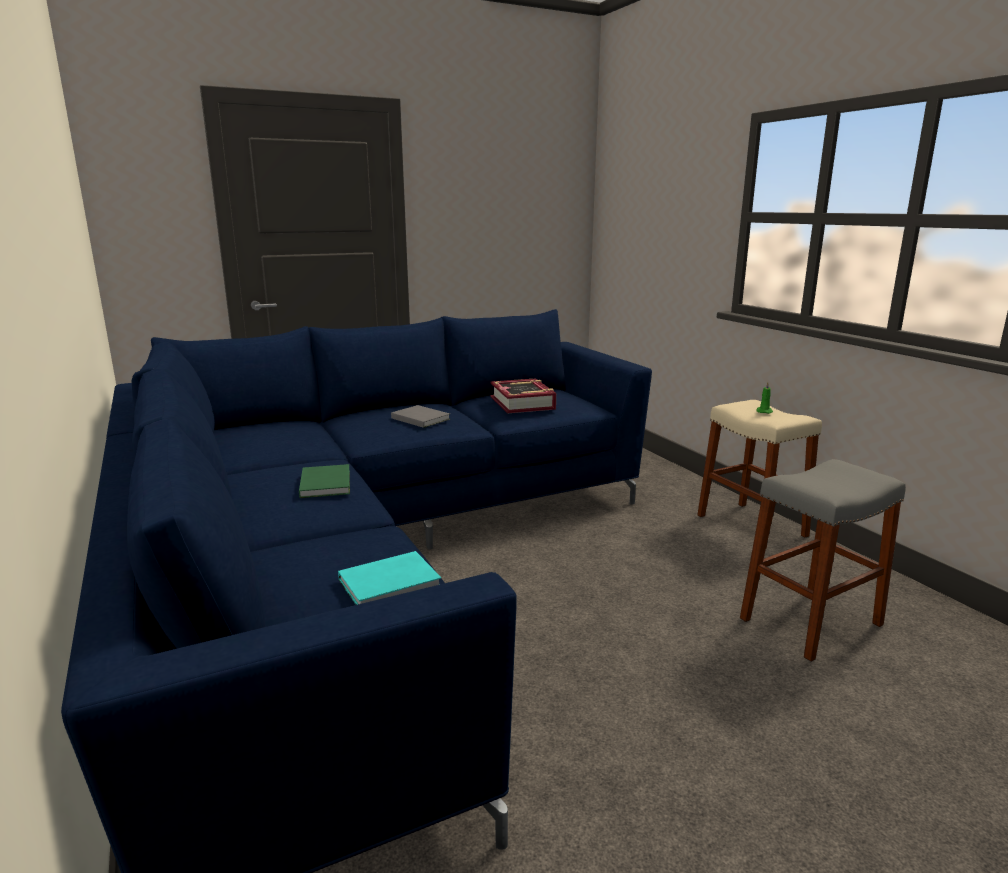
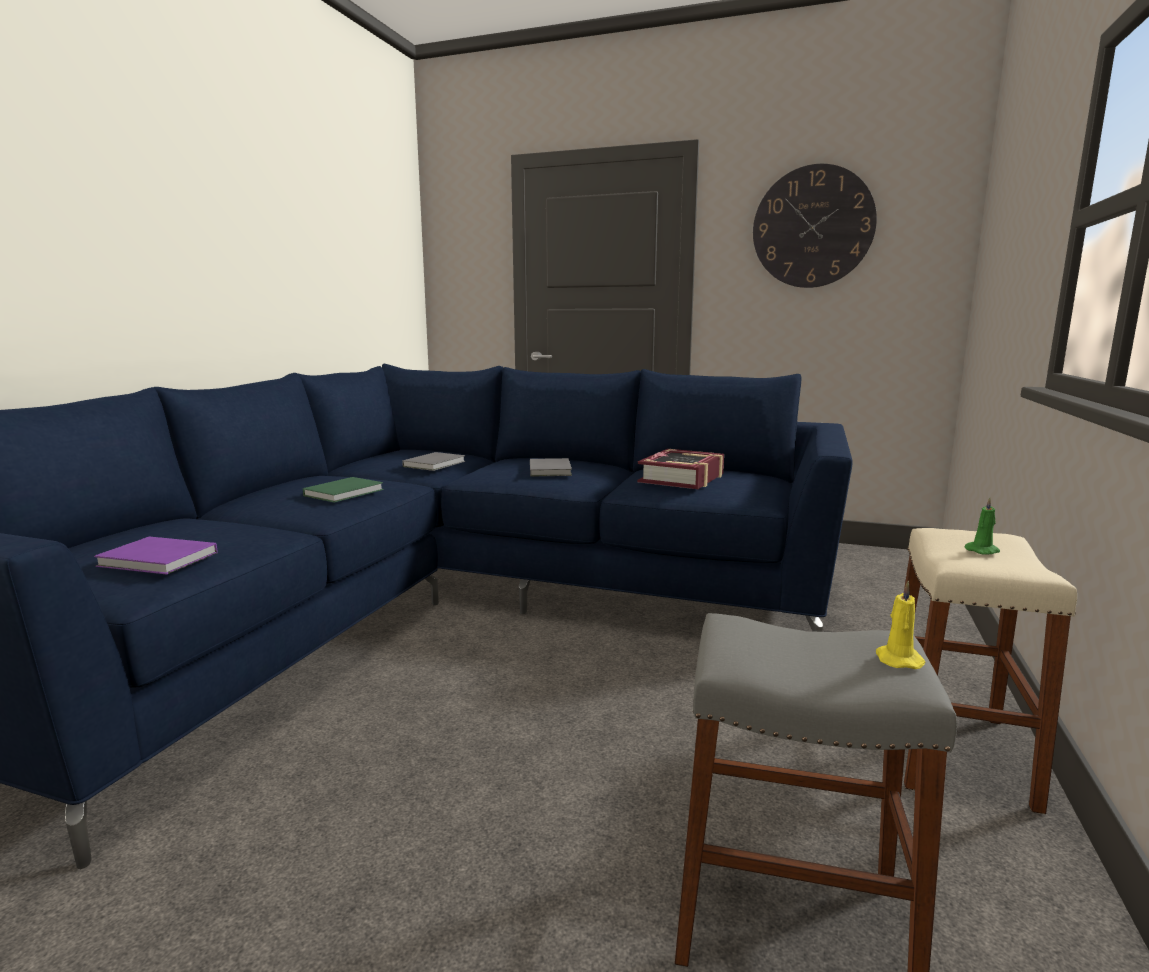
camera: 45 degrees right, 5 degrees down
(307, 436) = (436, 464): none -> grey book
(392, 583) = (159, 560): turquoise book -> purple book
(494, 184) = (813, 227): none -> wall clock
(862, 470) = (897, 659): none -> yellow candle

